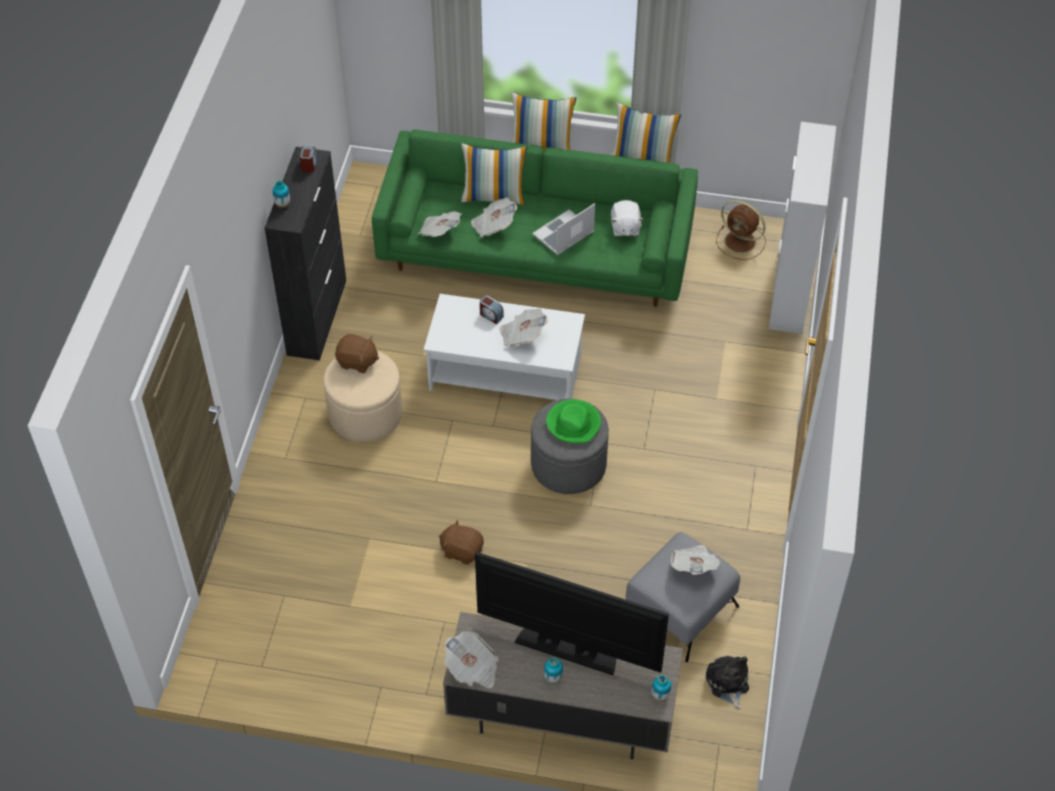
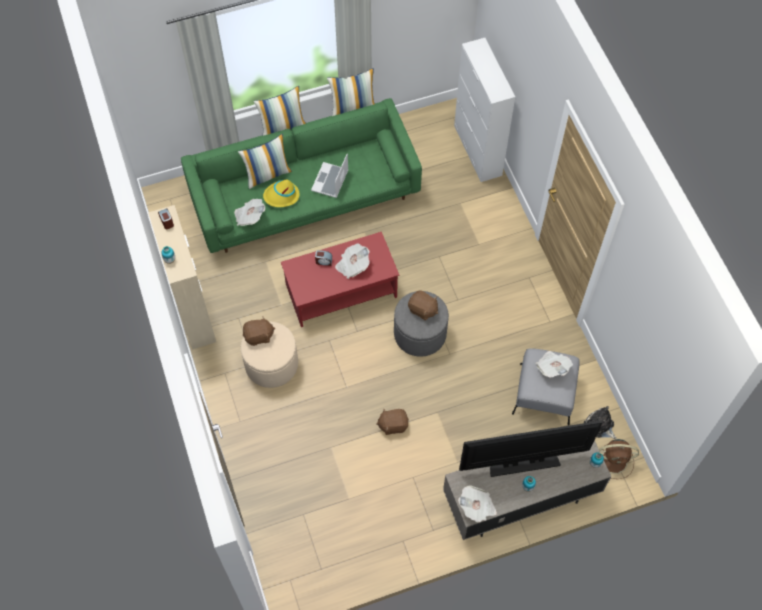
camera: 30 degrees left, 10 degrees up
(317, 316) = (194, 312): black cabinet -> beige cabinet
(493, 225) = (281, 196): newspaper -> yellow hat
(506, 372) = (341, 290): white coffee table -> red coffee table
(574, 423) = (422, 310): green hat -> brown plush toy
(625, 228) = (365, 158): white plush toy -> none
(741, 242) = (428, 130): brown fan -> brown fan (615, 461)

